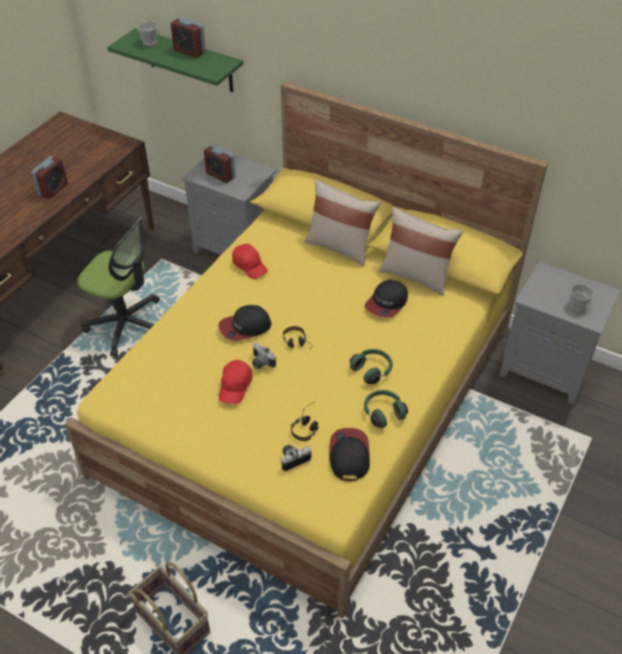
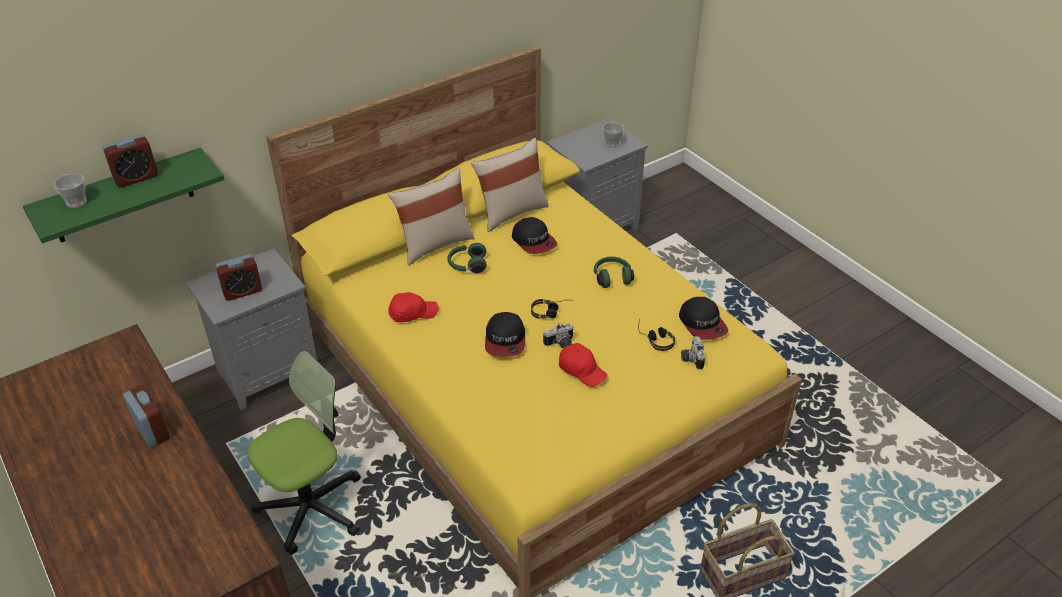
camera: 65 degrees left, 5 degrees down
(349, 455) = (702, 324): cap -> cap turned 135 degrees counterclockwise
(383, 412) = (665, 288): green headphones -> green headphones (467, 265)

